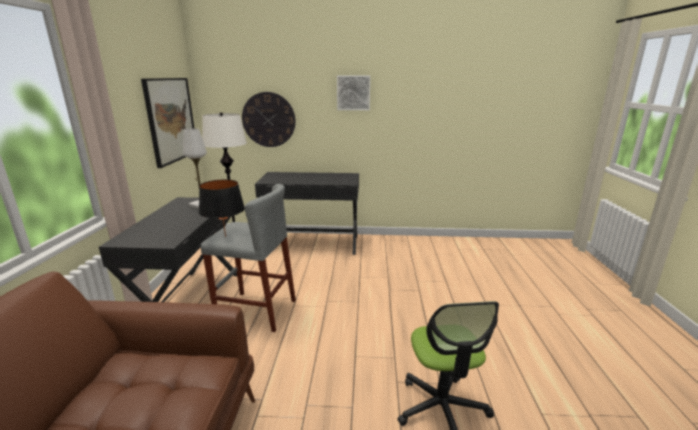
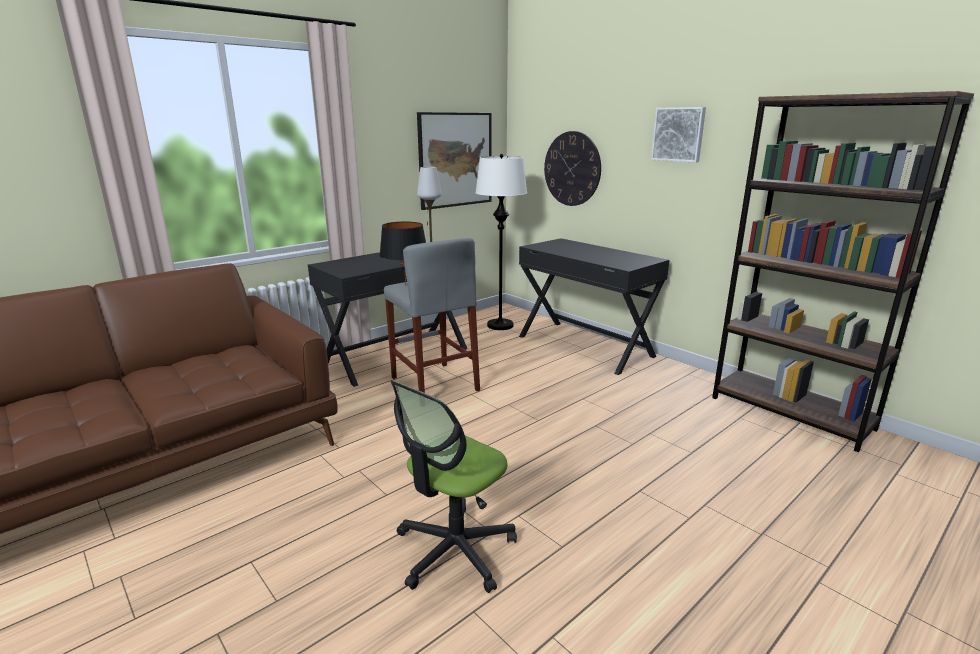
camera: 45 degrees right, 0 degrees up
(448, 243) = (791, 413): none -> brown bookcase

